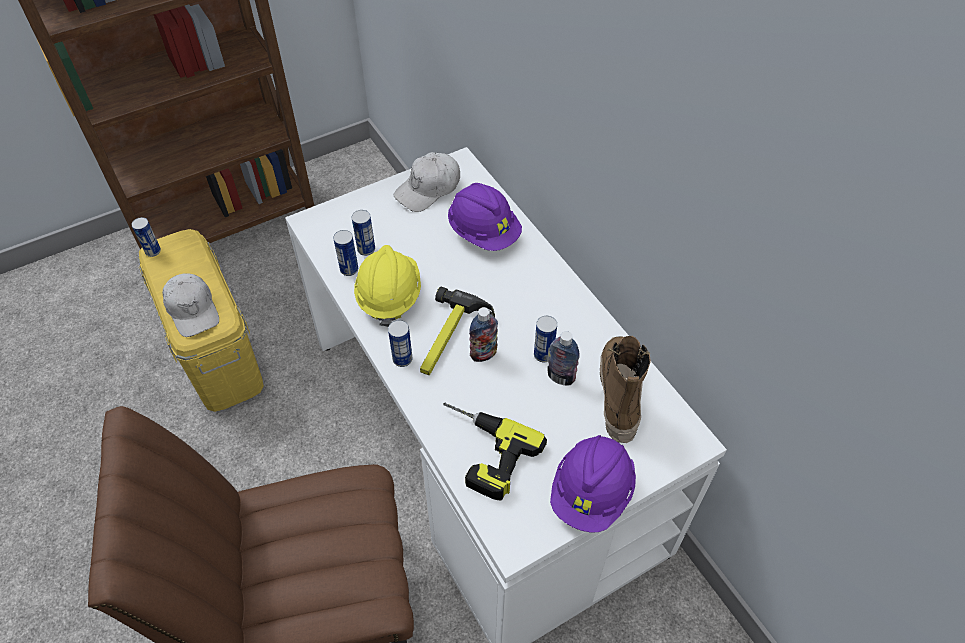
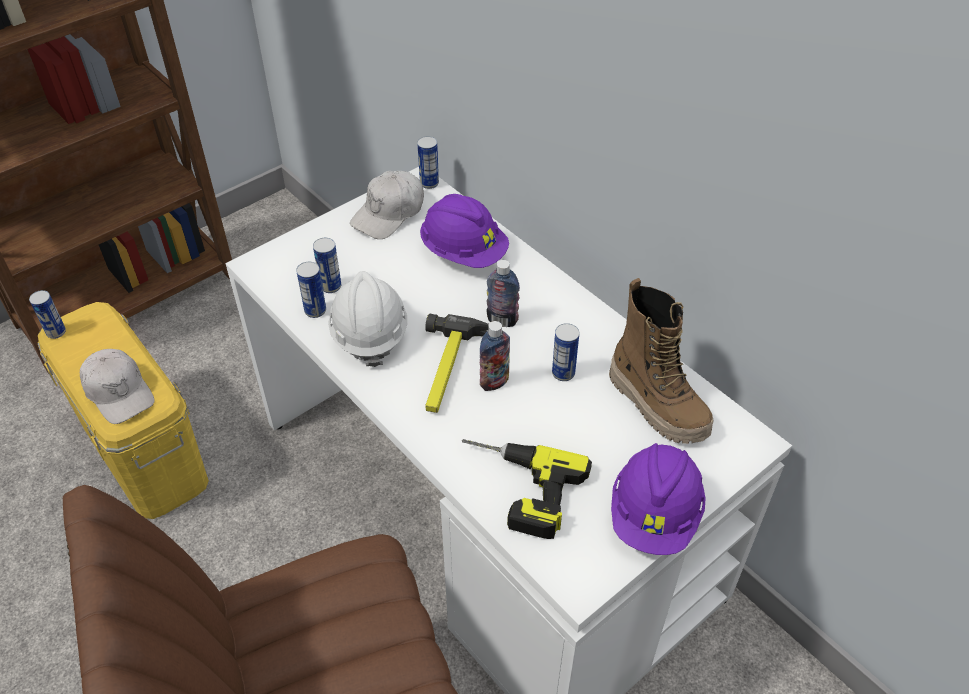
camera: 10 degrees left, 5 degrees down
(389, 296) = (369, 333): yellow hard hat -> white hard hat
(402, 359) = (401, 400): can -> can (429, 183)
(561, 377) = (589, 395): bottle -> bottle (502, 320)
(618, 395) = (658, 404): boot -> boot turned 150 degrees clockwise

